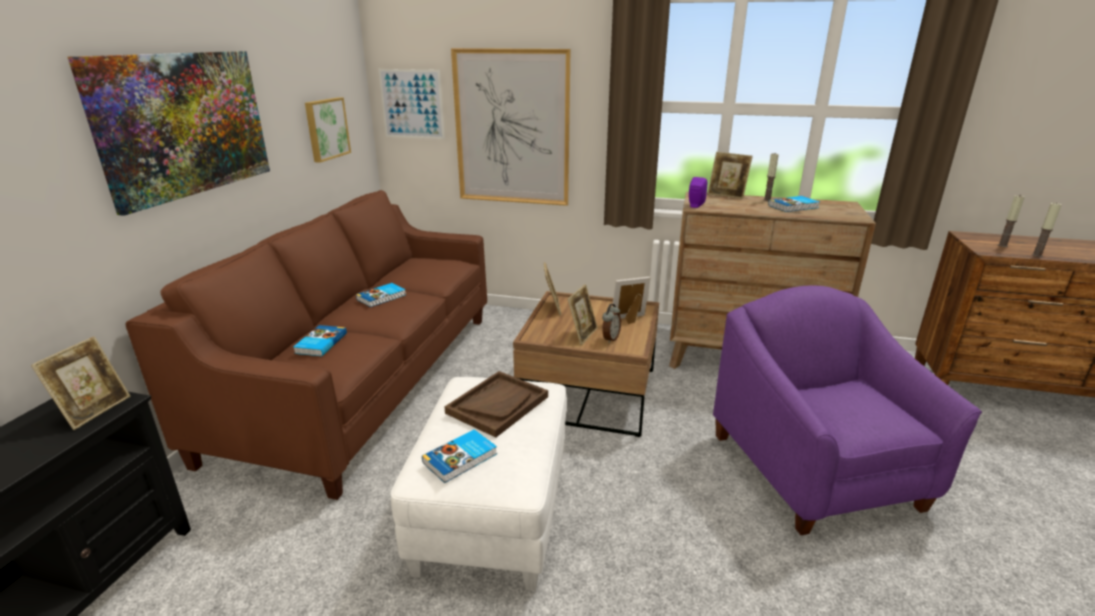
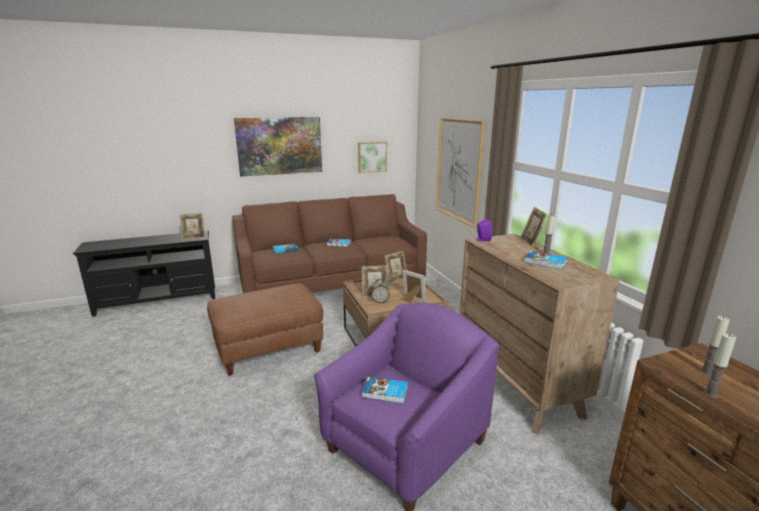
camera: 55 degrees right, 5 degrees down
(412, 104) = (427, 149): picture -> none
(461, 458) = (234, 301): book -> book (385, 392)
(494, 514) = (268, 349): white ottoman -> brown ottoman
(497, 405) = (280, 295): brown tray -> none

